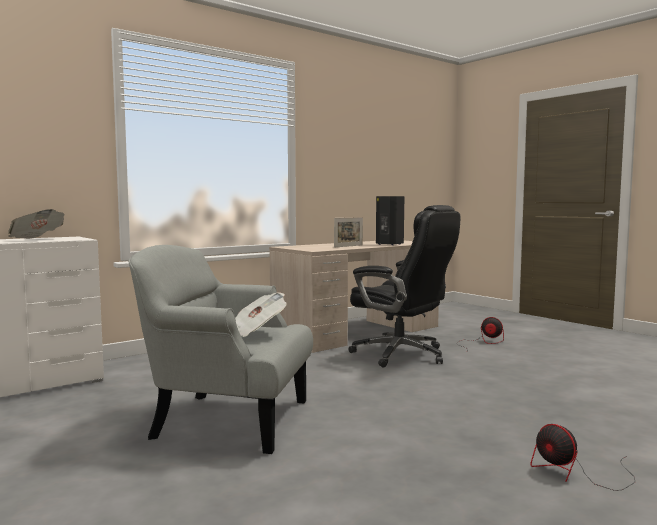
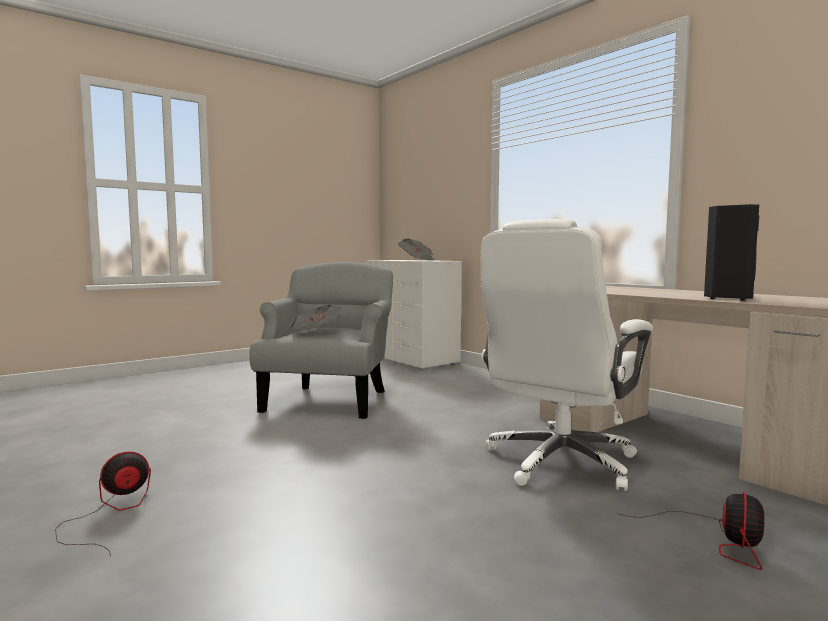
camera: 90 degrees right, 0 degrees up
(348, 246) = (649, 292): picture frame -> none
(402, 355) = (559, 463): black office chair -> white office chair

